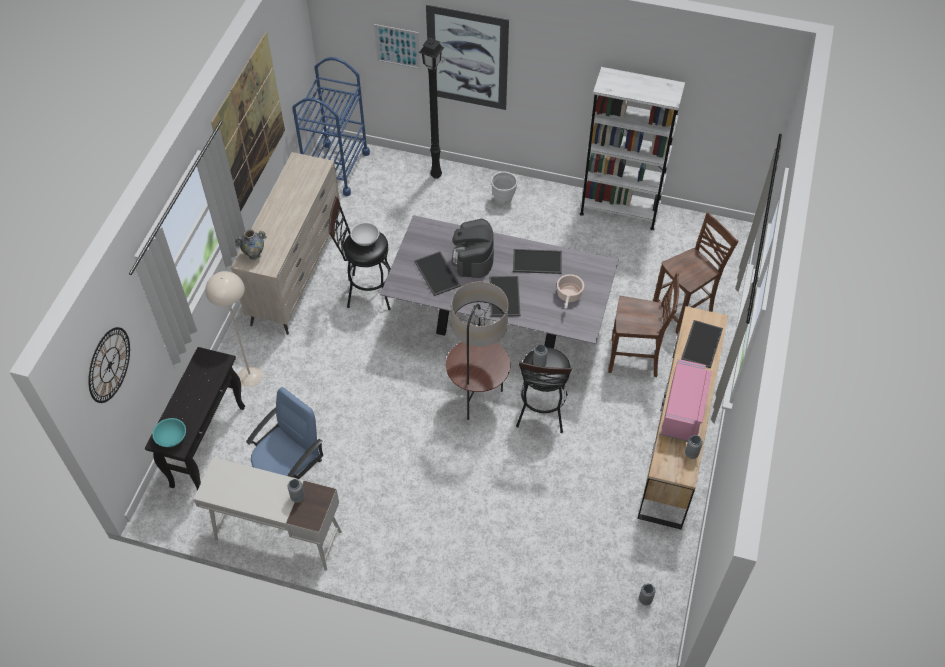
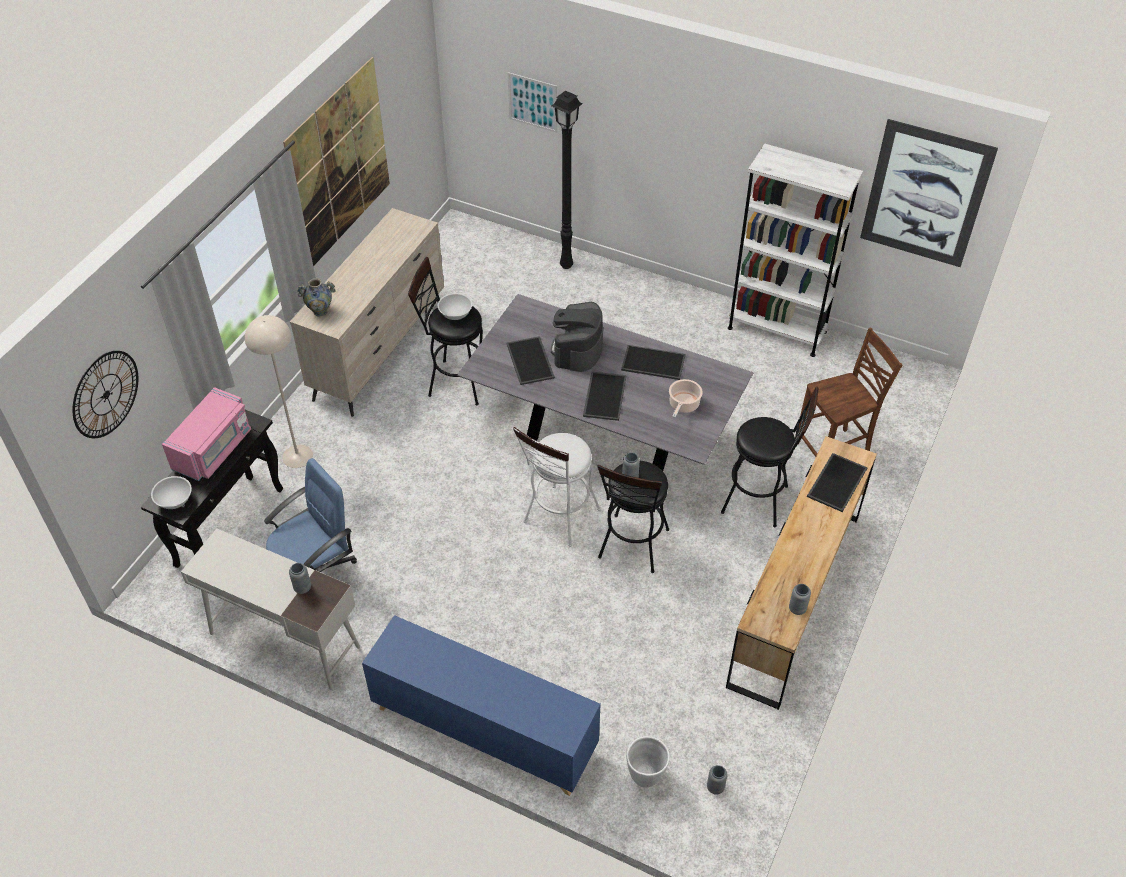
camera: 10 degrees right, 5 degrees down
(171, 438) = (174, 500): turquoise bowl -> white bowl
(336, 169) = (453, 245): blue cart -> none
(456, 583) = (483, 730): none -> blue cabinet
(467, 58) = (611, 122): picture -> picture (925, 194)
(477, 399) = (558, 520): floor lamp -> white stool
(503, 200) = (639, 301): white planter -> white planter (646, 776)
(635, 359) = (761, 500): brown chair -> black stool
(682, 410) = (796, 556): pink microwave -> pink microwave (213, 449)

